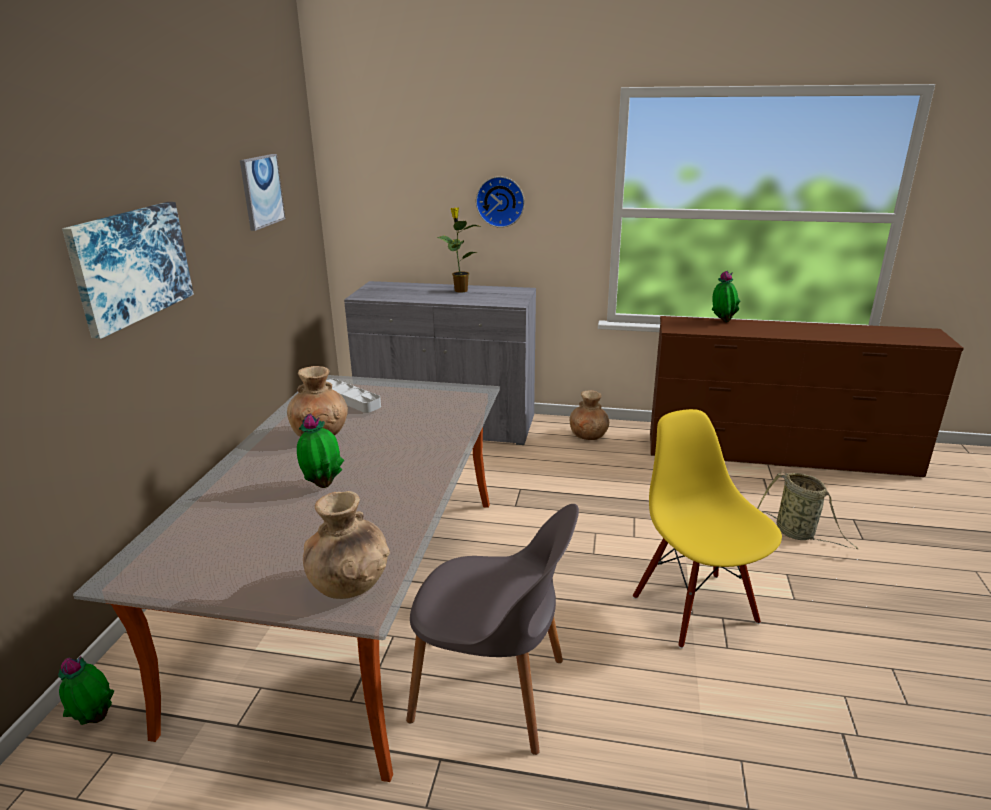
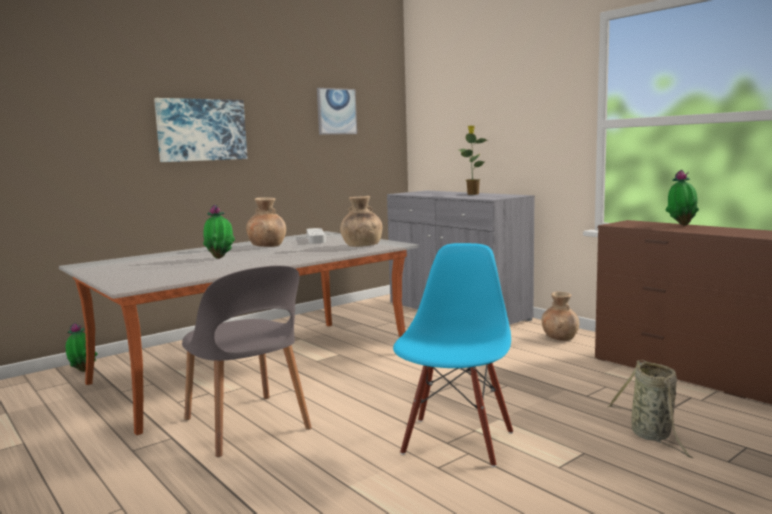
camera: 40 degrees right, 15 degrees down
(349, 584) = (142, 281): brown vase -> brown vase (361, 245)
(500, 201) = (513, 122): wall clock -> none
(696, 608) = (456, 441): yellow chair -> blue chair

